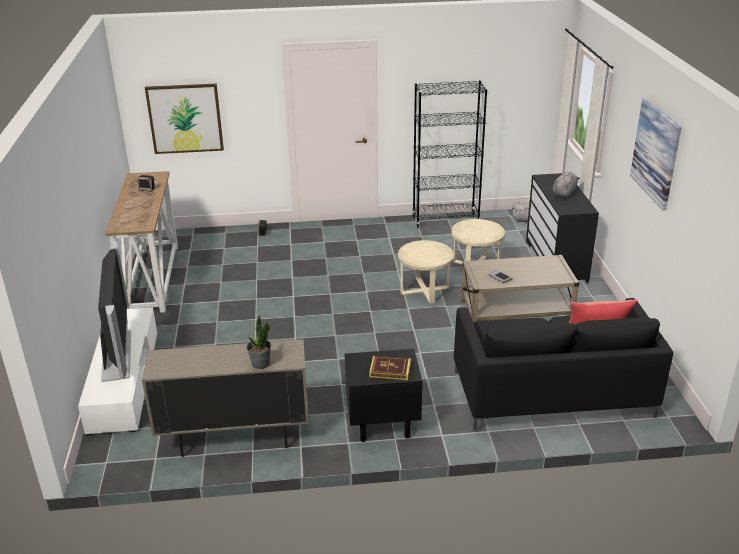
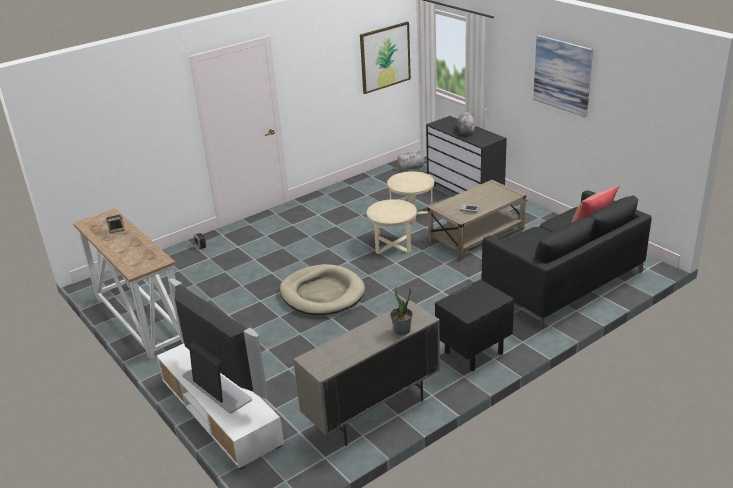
camera: 30 degrees left, 0 degrees up
(185, 118) = (107, 152): picture -> picture (385, 57)
(312, 312) = (322, 293): none -> beige dog bed
(390, 370) = (483, 300): book -> none
(445, 221) = (349, 187): black bookcase -> none

